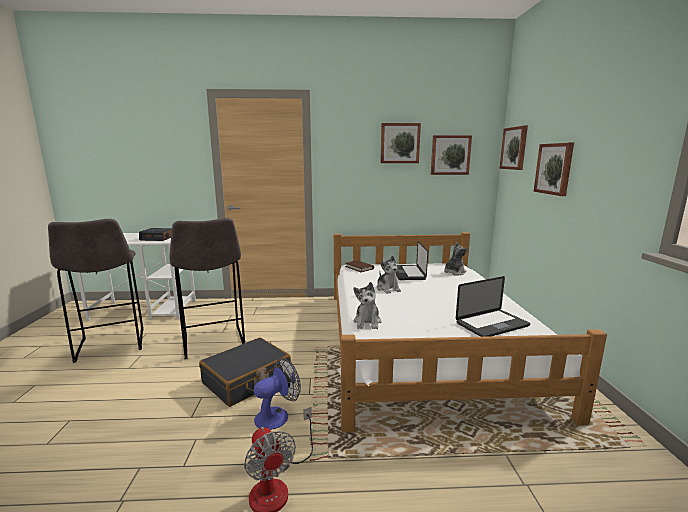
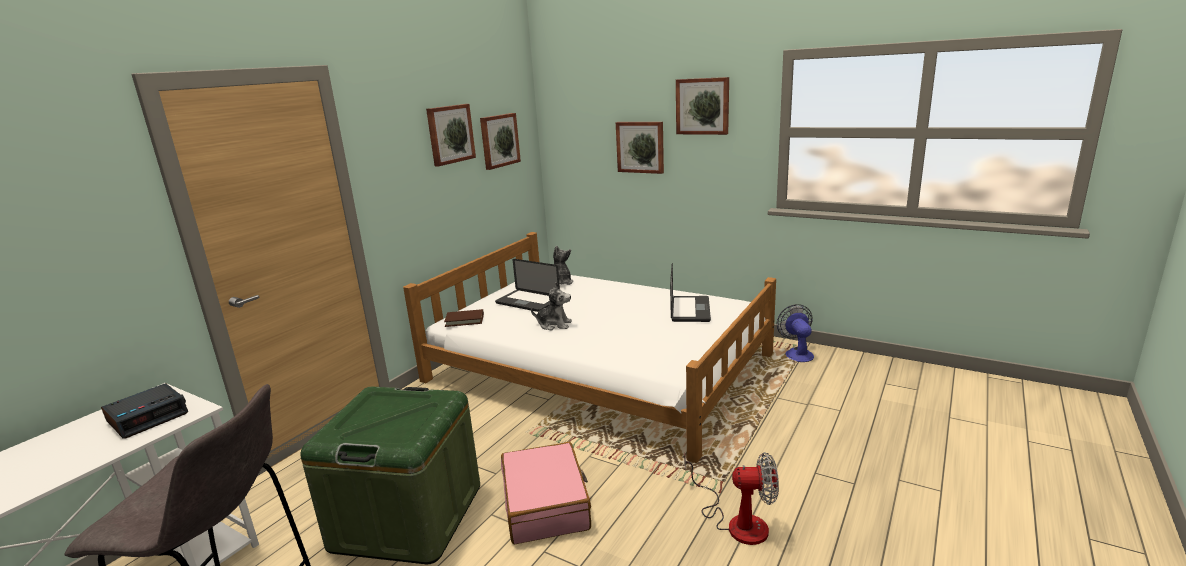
camera: 55 degrees left, 5 degrees up
(214, 343) = (407, 517): grey stool -> green storage box
(247, 380) = (546, 504): black suitcase -> pink suitcase
(277, 415) = (636, 497): fan -> fan (797, 353)
(367, 322) = (622, 358): plush toy -> none
(514, 148) = (565, 125): picture -> picture (702, 106)

